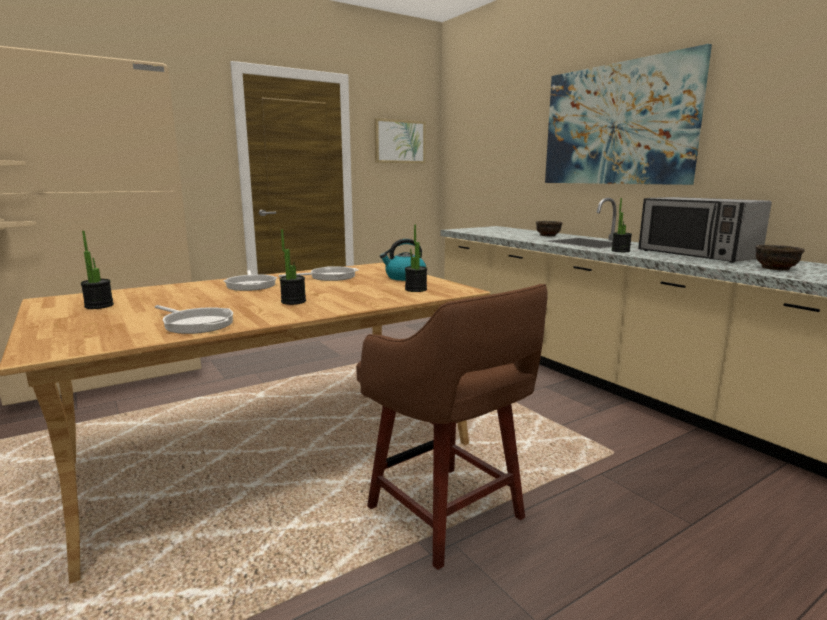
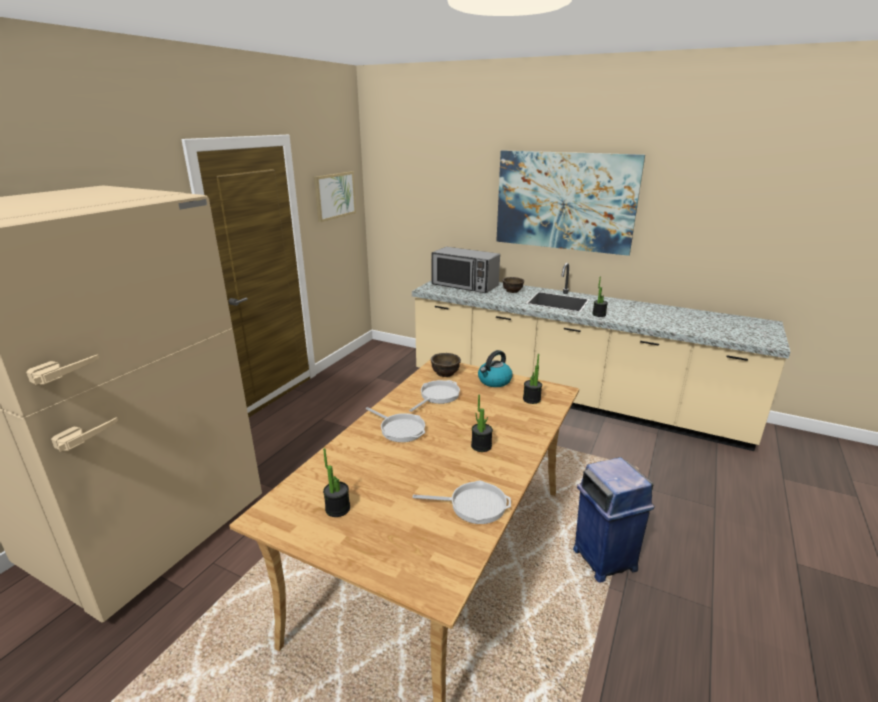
camera: 30 degrees left, 10 degrees up
(449, 515) = (604, 558): brown stool -> blue trash can
(696, 254) = (646, 312): microwave -> microwave (464, 285)
(775, 268) = (708, 326): brown bowl -> brown bowl (445, 373)

